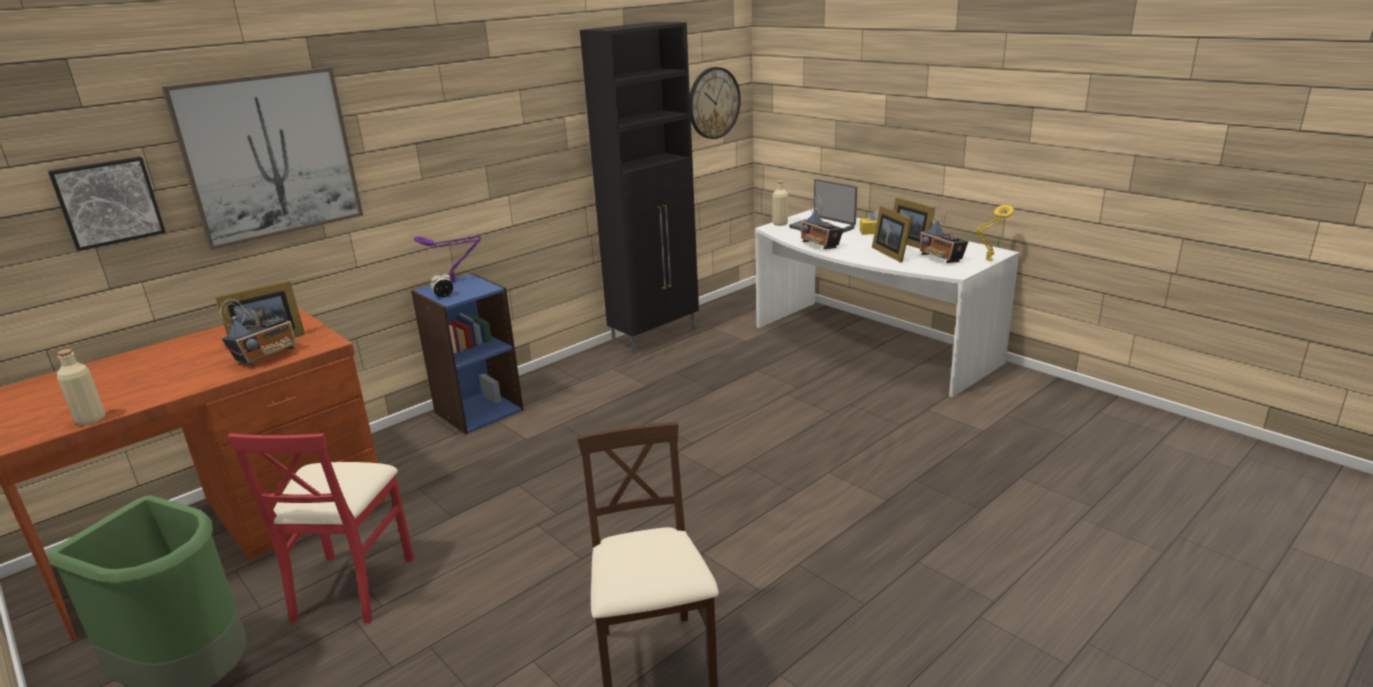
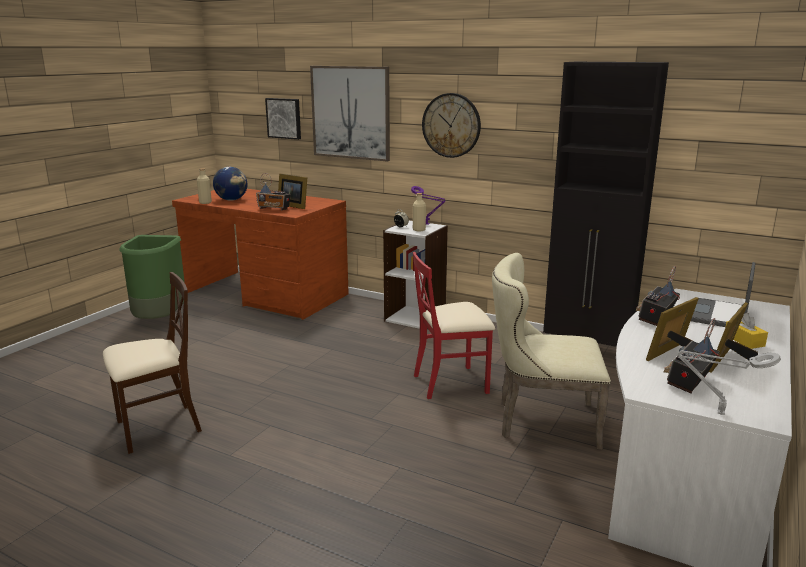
camera: 70 degrees right, 5 degrees down
(117, 392) = (231, 200): none -> globe
(352, 586) = (225, 332): red chair -> red chair (451, 383)
(478, 410) = (415, 317): blue bookcase -> white bookcase
(713, 103) = (744, 158): wall clock -> wall clock (451, 125)
(777, 386) = (540, 421): none -> beige chair
(780, 223) = (704, 296): beige bottle -> beige bottle (419, 230)
(988, 261) = (717, 412): yellow table lamp -> grey table lamp

